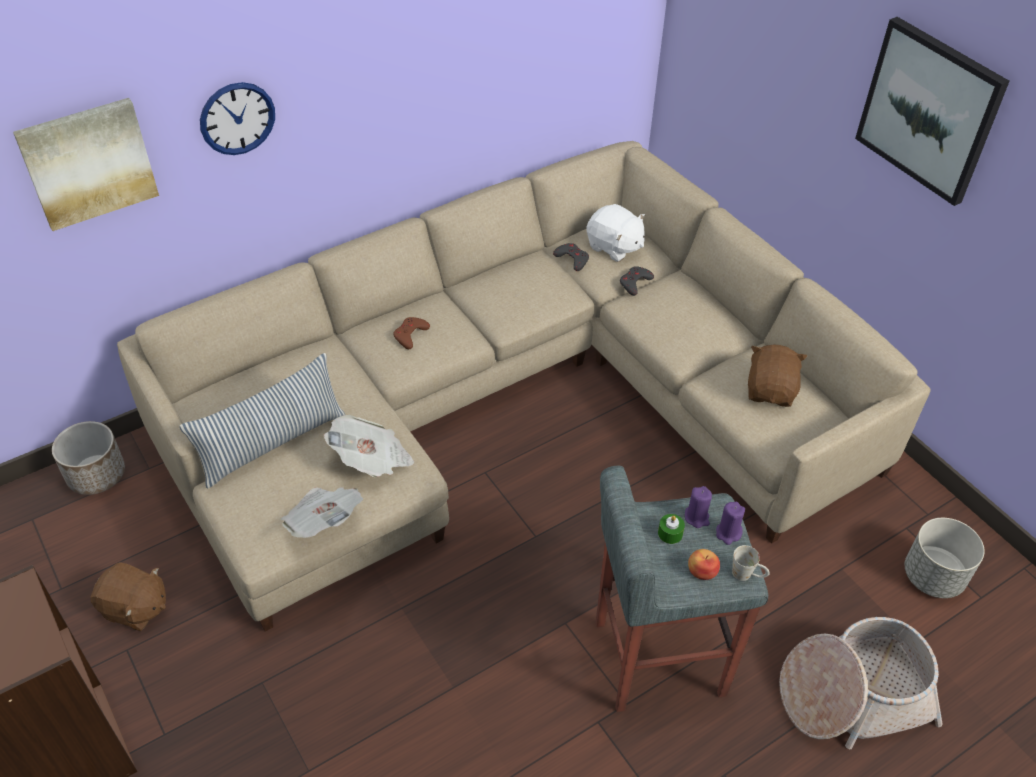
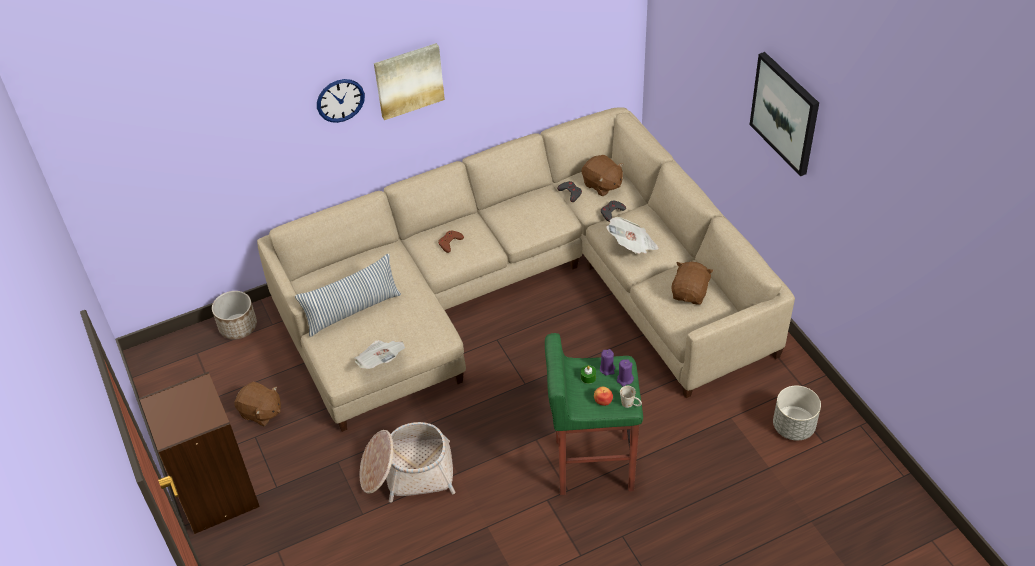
camera: 10 degrees right, 0 degrees up
(88, 162) = (247, 129): picture -> picture (408, 80)
(372, 460) = (415, 325): newspaper -> newspaper (632, 246)
(614, 247) = (602, 185): white plush toy -> brown plush toy
(656, 657) = (592, 464): grey stool -> green stool
(853, 694) = (718, 496): basket -> basket (407, 472)

